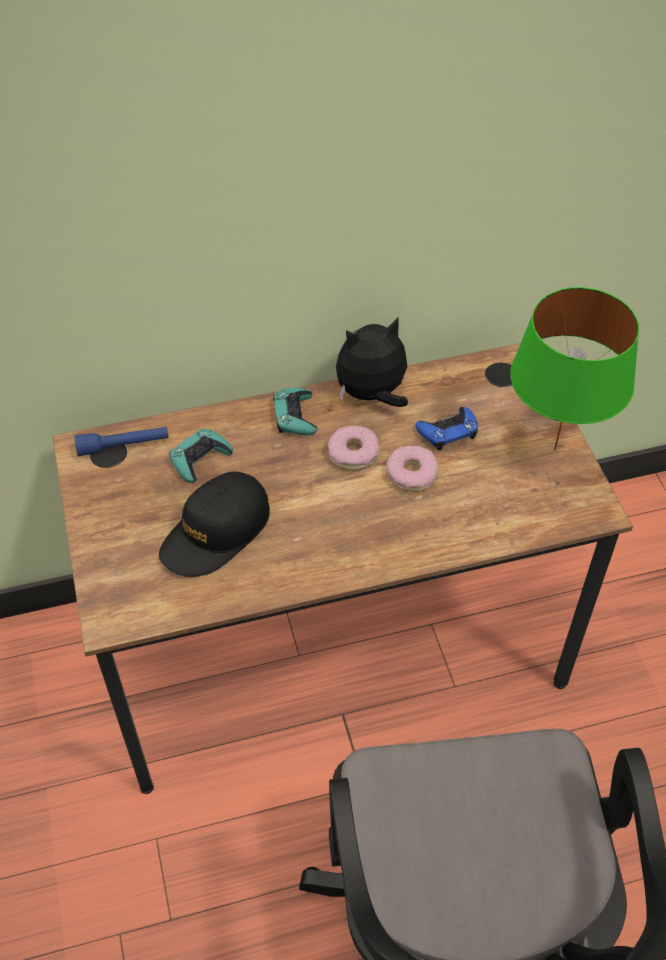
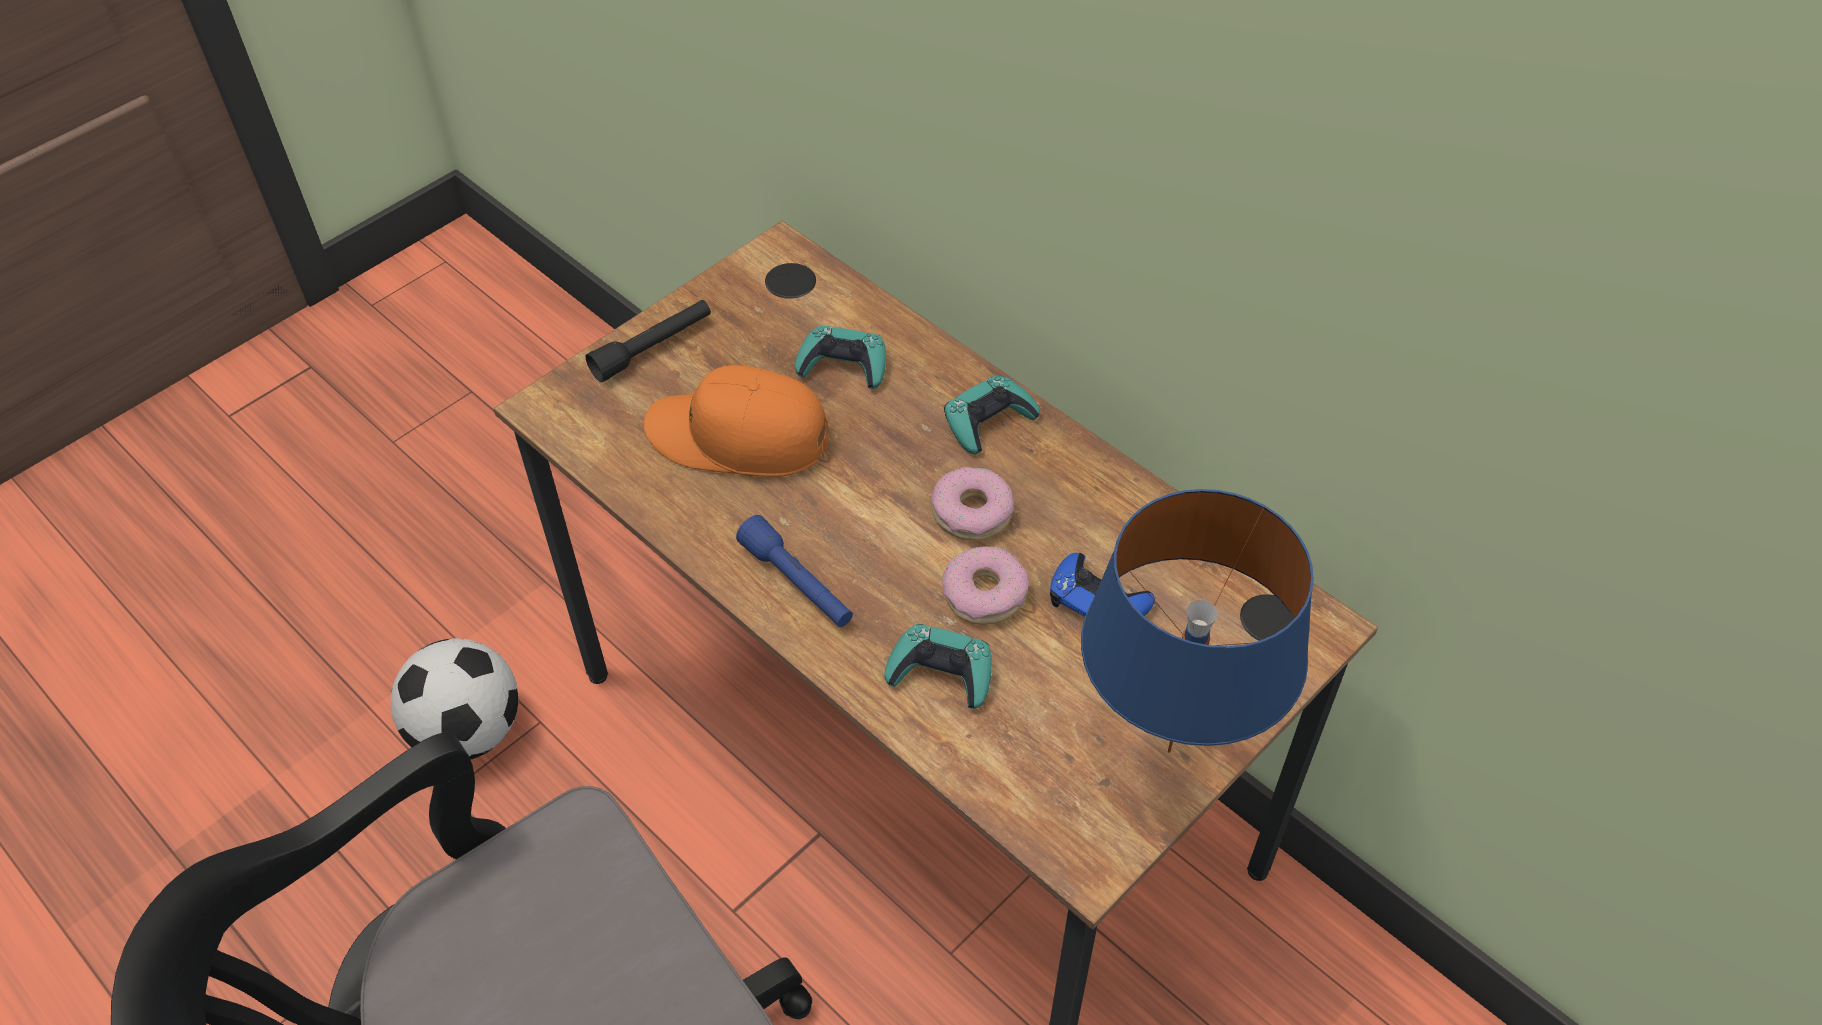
camera: 60 degrees right, 0 degrees up
(106, 545) = (653, 348): none -> black flashlight
(123, 446) = (811, 286): blue flashlight -> blue flashlight (797, 583)
(131, 887) = (469, 731): none -> football
(216, 532) = (738, 437): black cap -> orange cap
(372, 395) = (1095, 483): plush toy -> none
(451, 516) = (941, 672): none -> turquoise game controller
(555, 449) = (1171, 751): green table lamp -> blue table lamp

